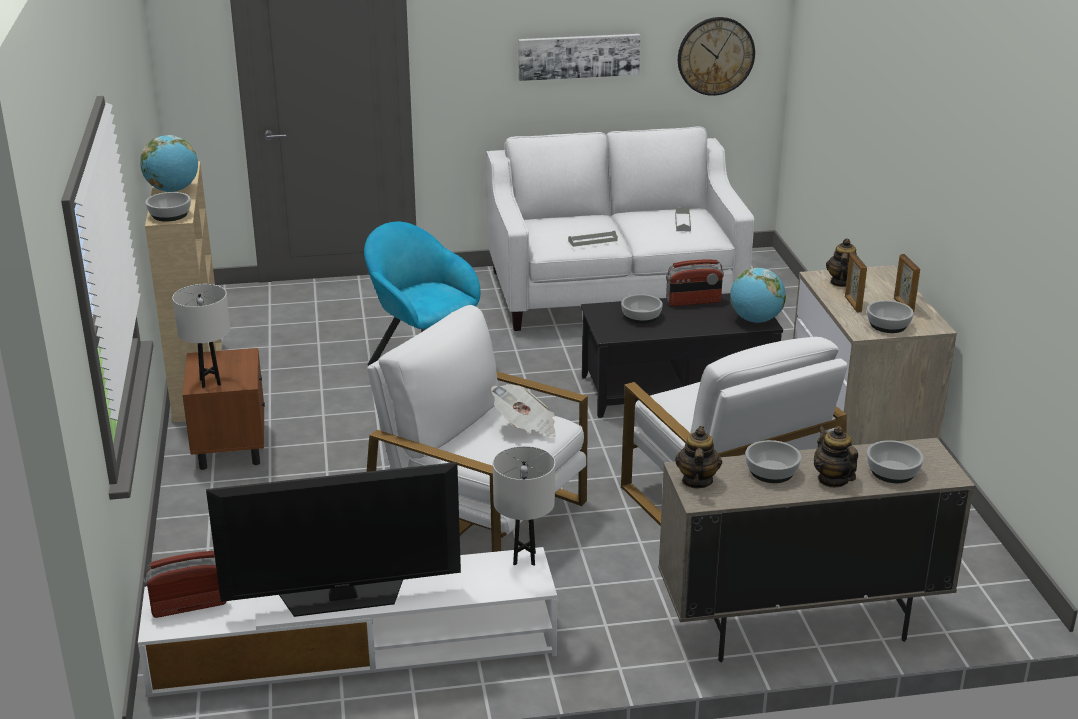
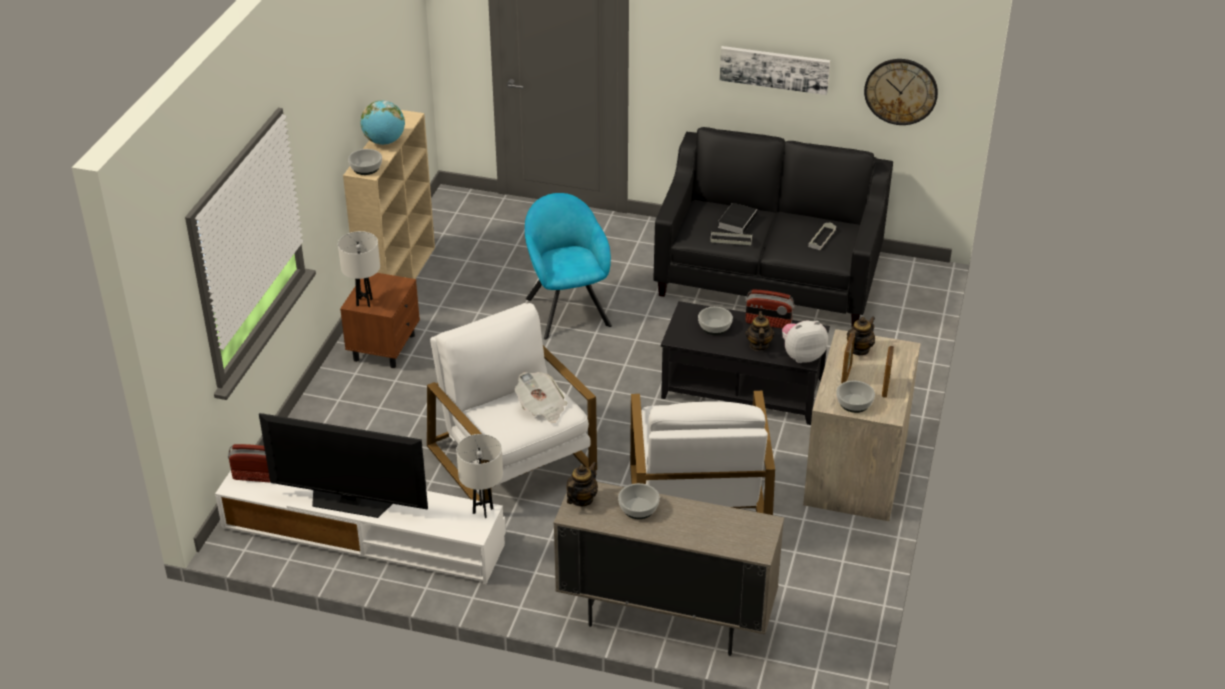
camera: 25 degrees right, 10 degrees up
(583, 225) = (737, 220): none -> book
(614, 292) = (769, 277): white sofa -> black sofa
(755, 320) = (802, 356): globe -> plush toy
(833, 480) = (674, 528): teapot -> teapot (758, 345)
(892, 471) = (722, 535): bowl -> none

